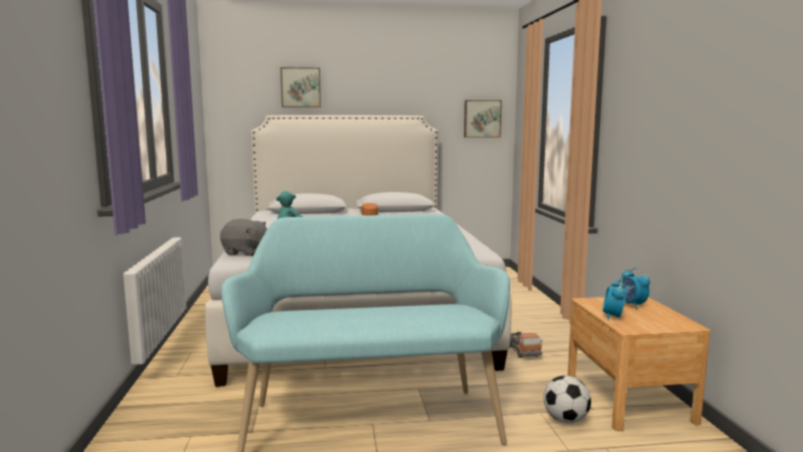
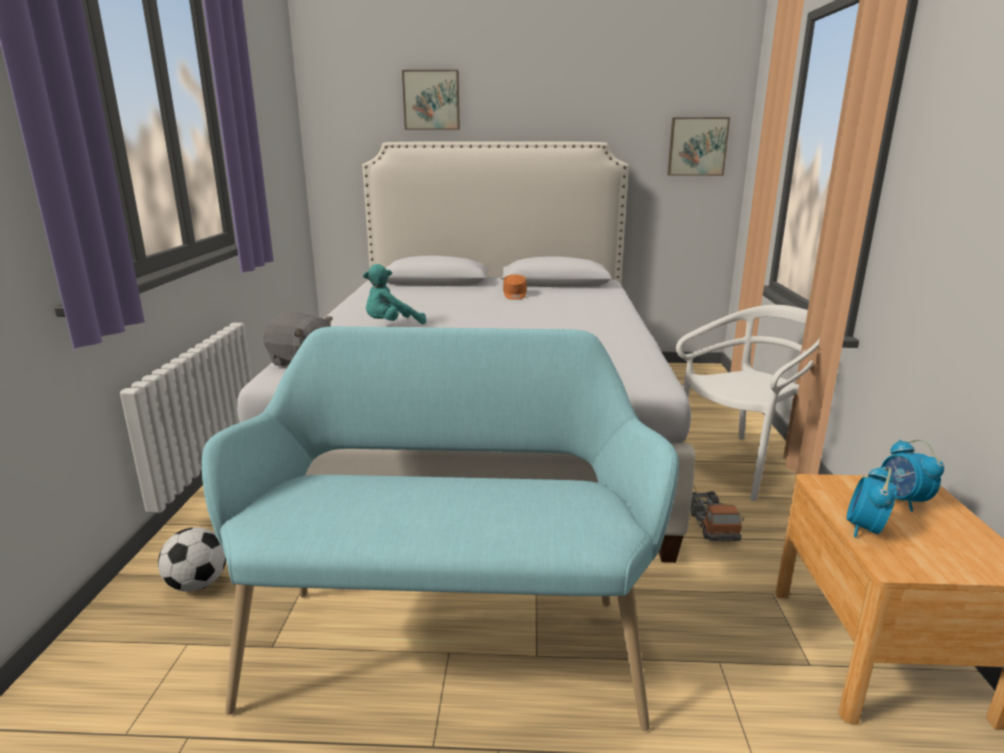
camera: 10 degrees right, 10 degrees up
(533, 320) = (740, 465): none -> white chair
(565, 420) = (759, 685): football -> football (198, 584)

